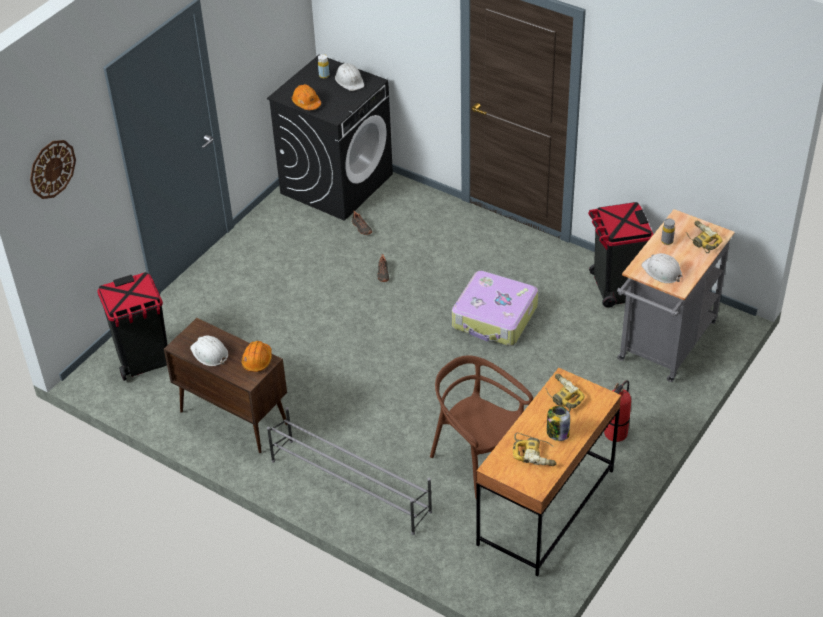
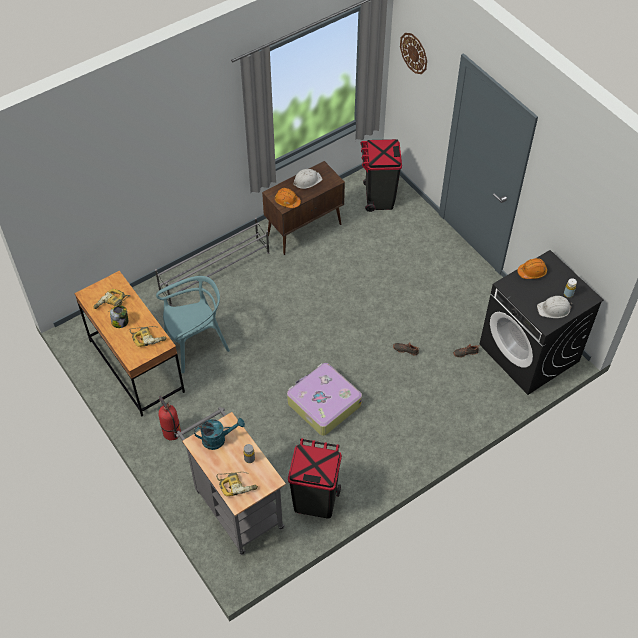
camera: 110 degrees right, 10 degrees up
(478, 460) = (196, 344): brown chair -> turquoise chair
(662, 271) = (218, 439): white hard hat -> turquoise watering can

